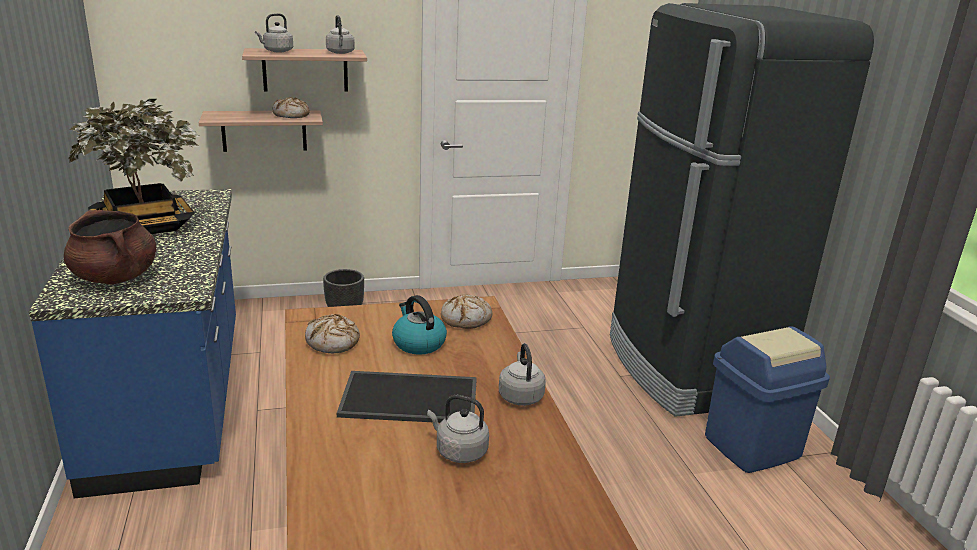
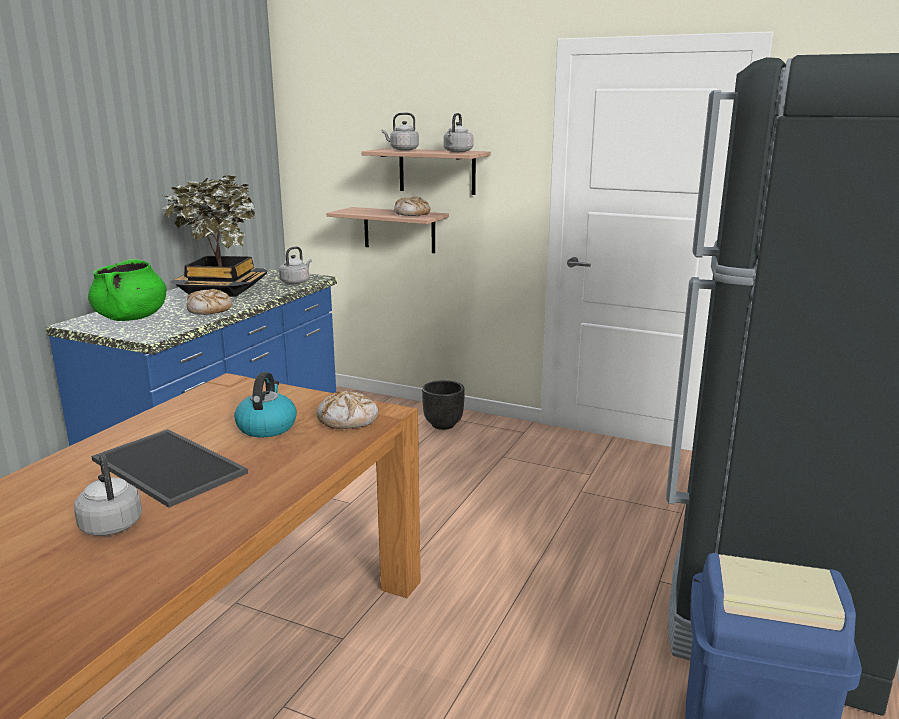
camera: 40 degrees right, 5 degrees down
(115, 278) = (131, 318): brown cooking pot -> green cooking pot
(333, 342) = (207, 405): bread -> bread (209, 310)
(520, 395) = (257, 500): grey kettle -> grey kettle (296, 282)

